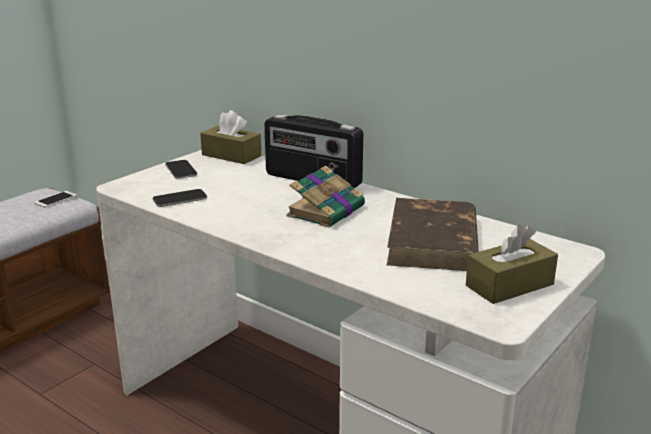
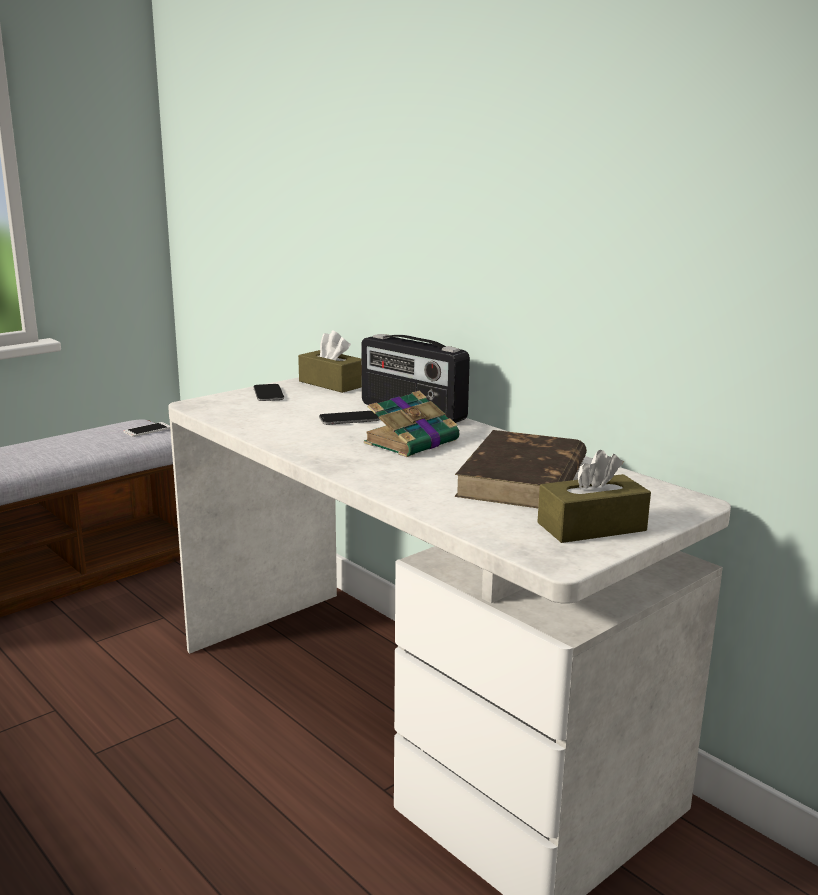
camera: 10 degrees right, 5 degrees down
(180, 199) = (253, 420): phone -> phone (349, 419)

